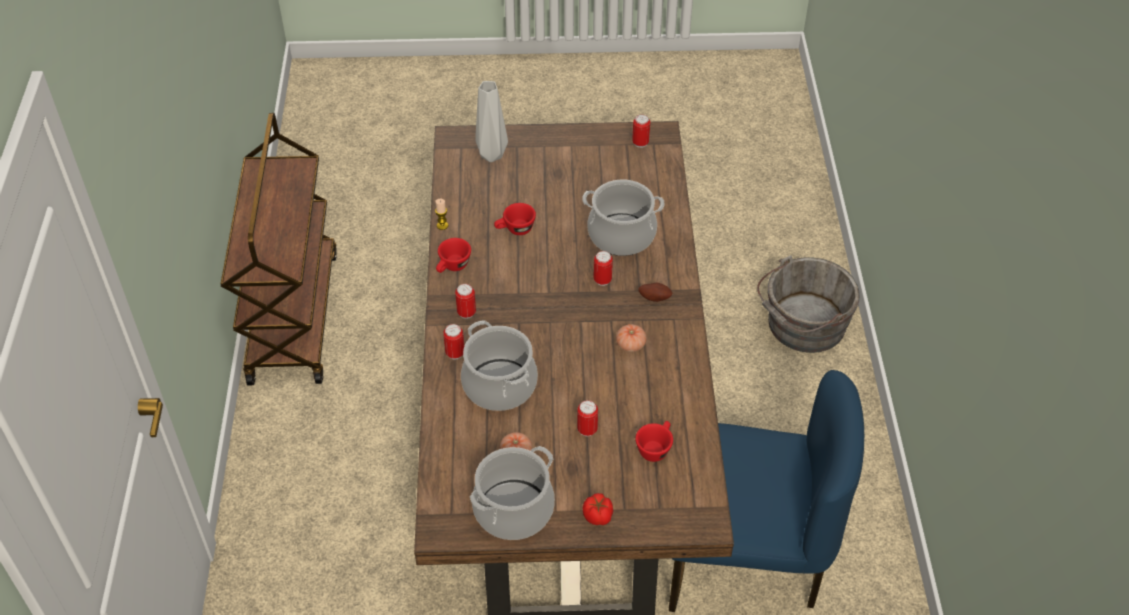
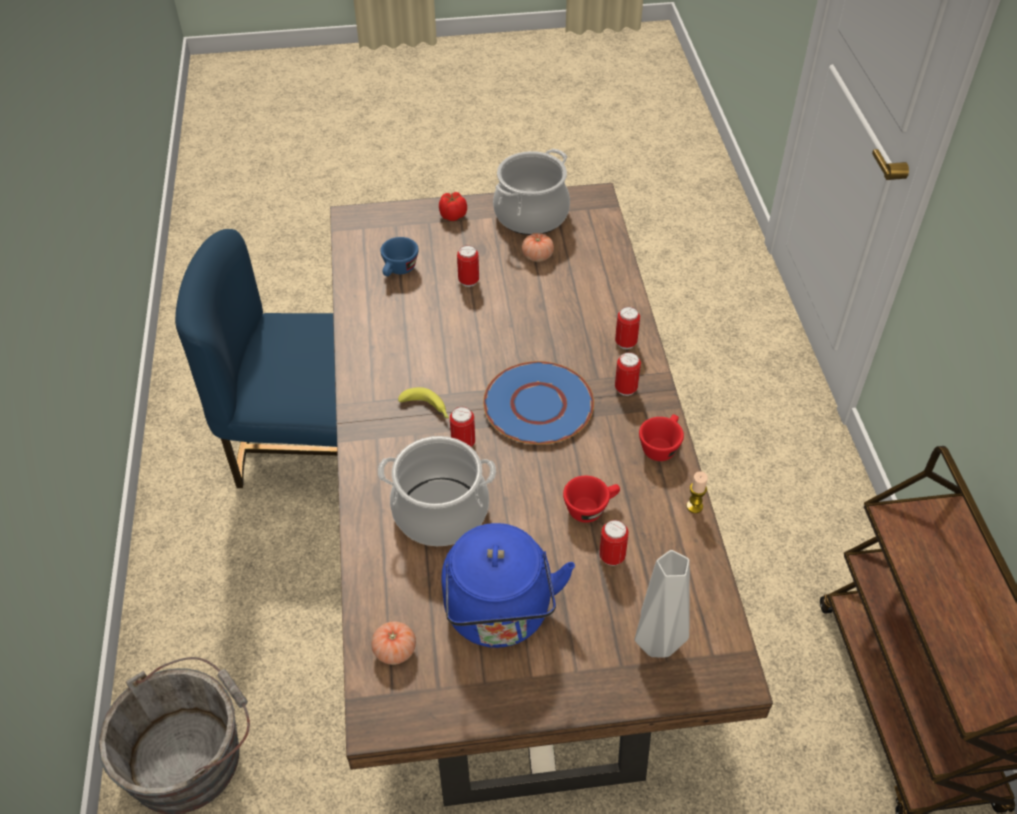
camera: 175 degrees right, 0 degrees up
(499, 385) = (568, 315): cooking pot -> none
(540, 305) = (538, 405): none -> blue plate
(586, 174) = (499, 616): none -> blue kettle
(630, 309) = (427, 408): none -> banana
(630, 345) = (425, 367): tomato -> tomato (395, 650)
(640, 143) = (414, 693): can -> can (612, 557)
(655, 297) = (395, 426): potato -> none
(655, 448) = (399, 271): red cup -> blue cup

